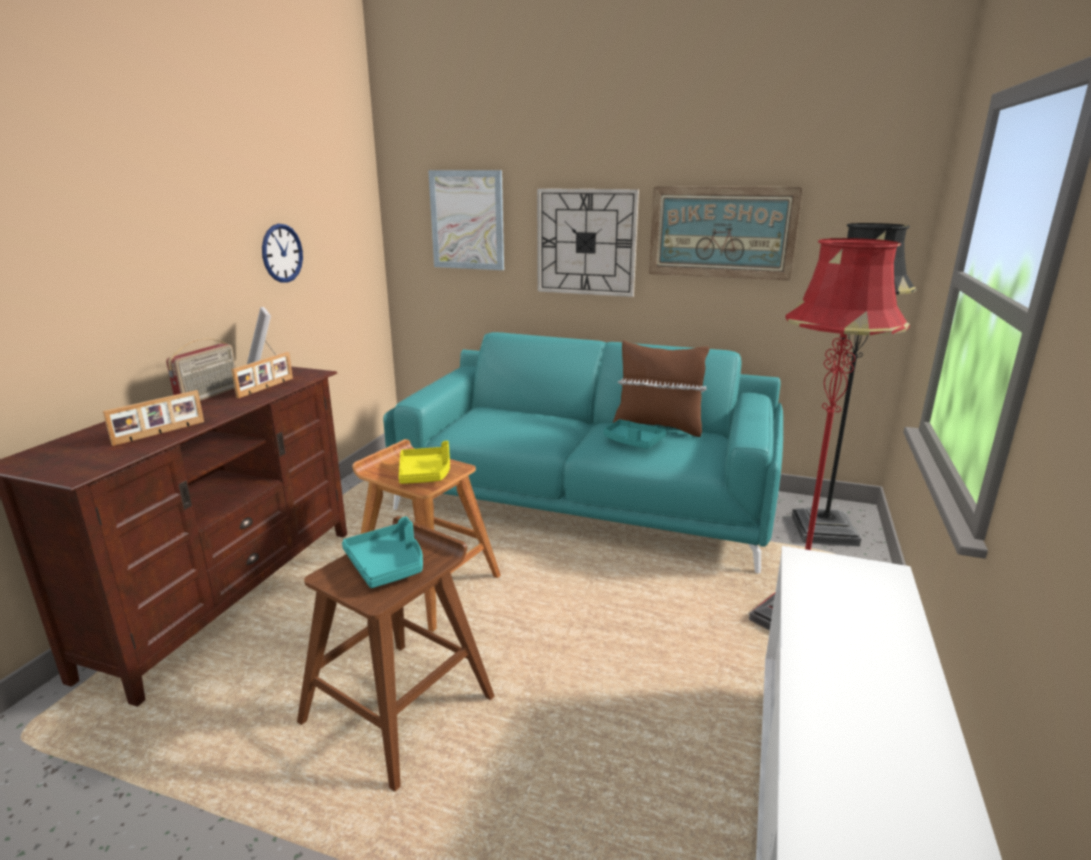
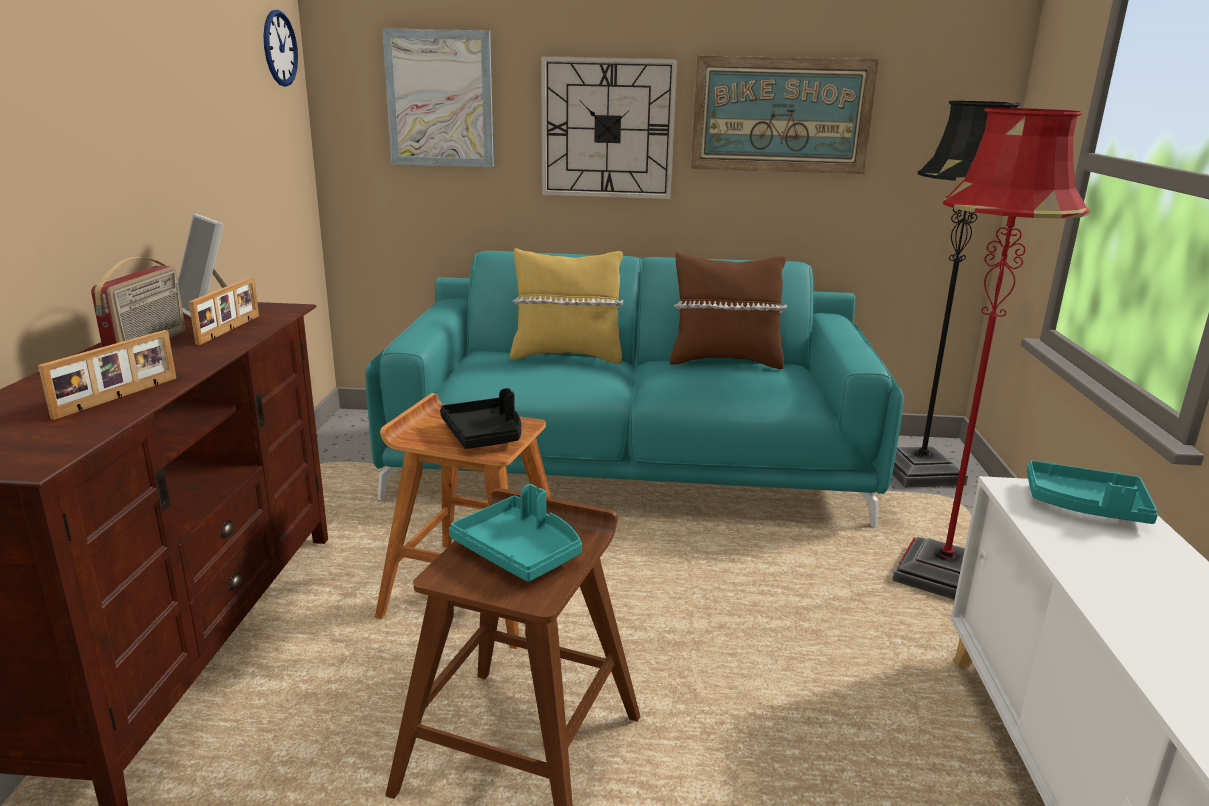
camera: 15 degrees left, 0 degrees up
(282, 253) = (203, 137): wall clock -> wall clock (279, 48)
(425, 474) = (485, 435): yellow tray -> black tray
(538, 415) = (566, 356): none -> yellow pillow
(633, 442) = (707, 380): turquoise tray -> turquoise tray (1085, 506)

